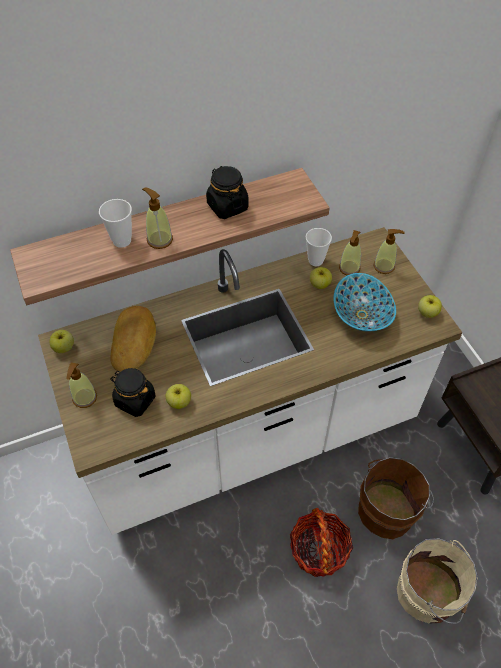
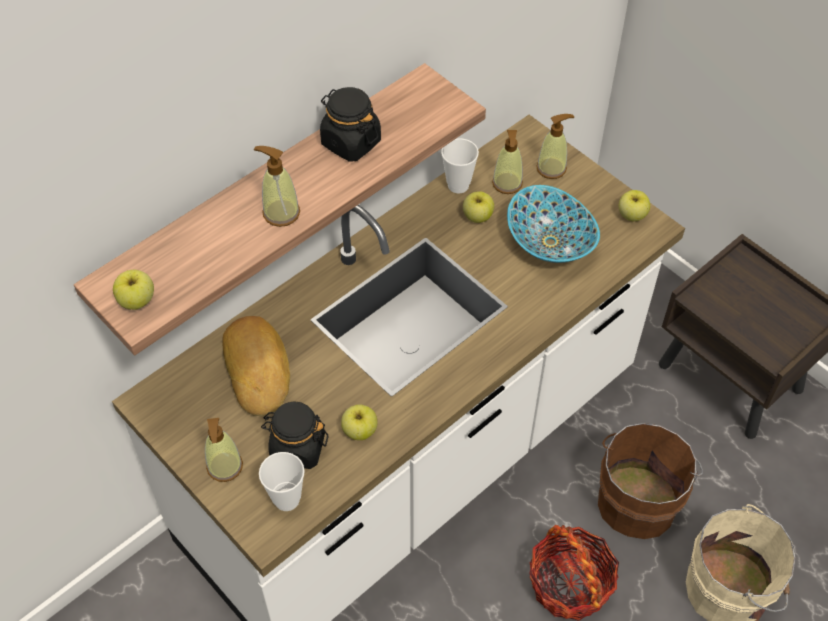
camera: 20 degrees left, 0 degrees up
(64, 347) = (160, 407): apple -> apple (137, 301)
(122, 240) = (229, 228): cup -> cup (287, 499)

